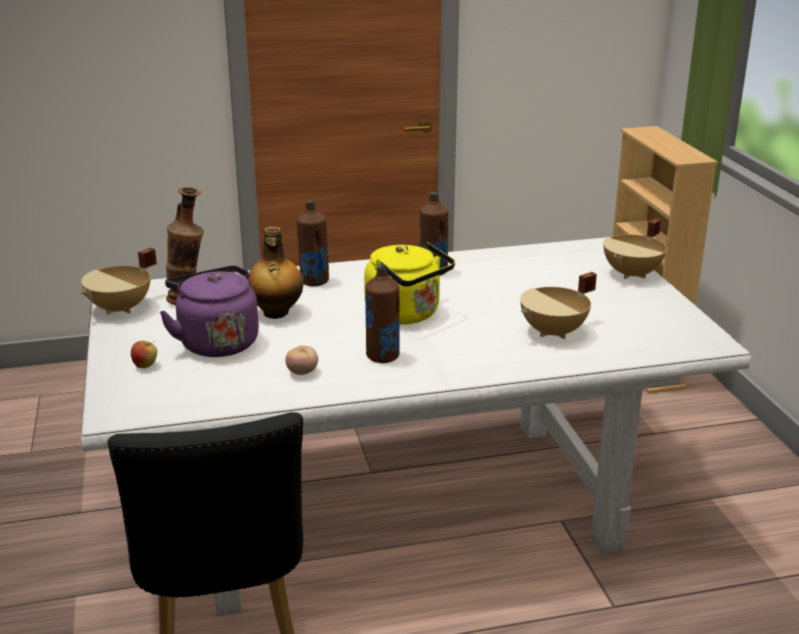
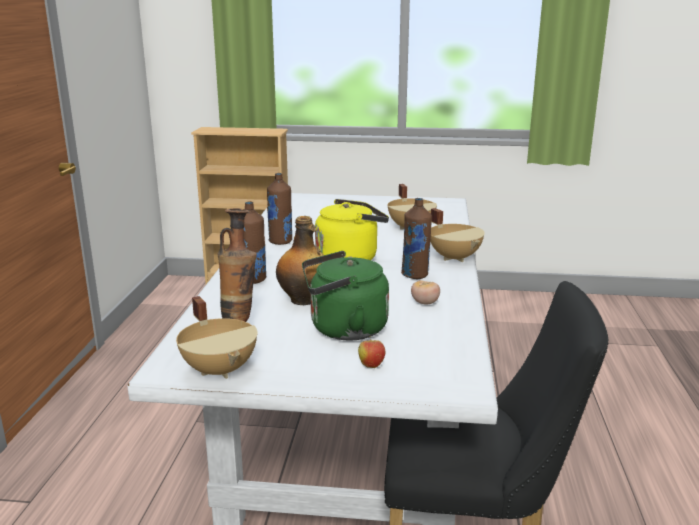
camera: 70 degrees left, 5 degrees down
(216, 342) = (343, 329): purple kettle -> green kettle
(633, 274) = (343, 199): beige cooking pot -> beige cooking pot (455, 257)

